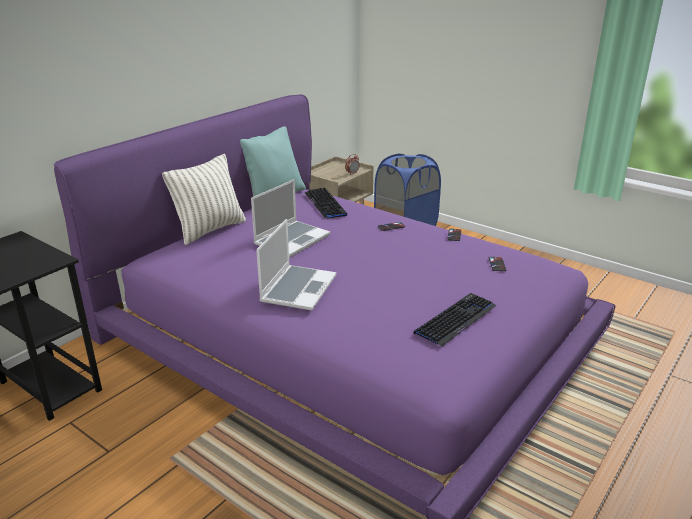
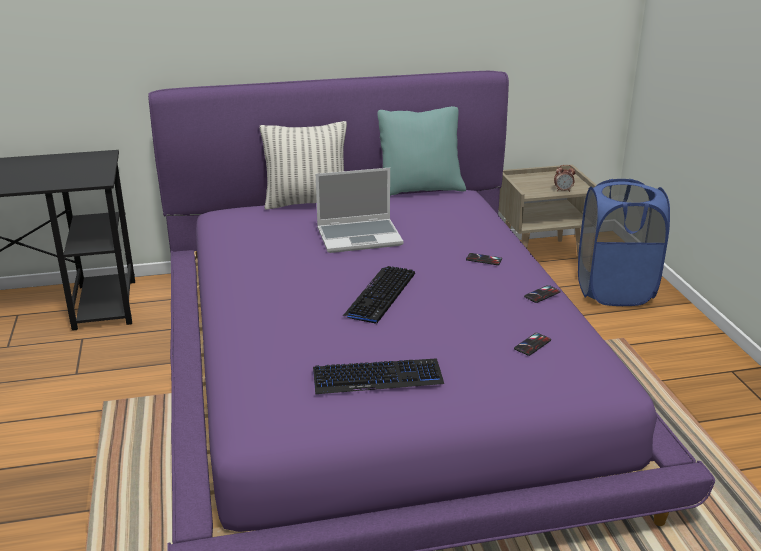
camera: 40 degrees right, 0 degrees up
(298, 288) = (286, 284): laptop -> none
(325, 204) = (455, 212): keyboard -> keyboard (380, 295)

